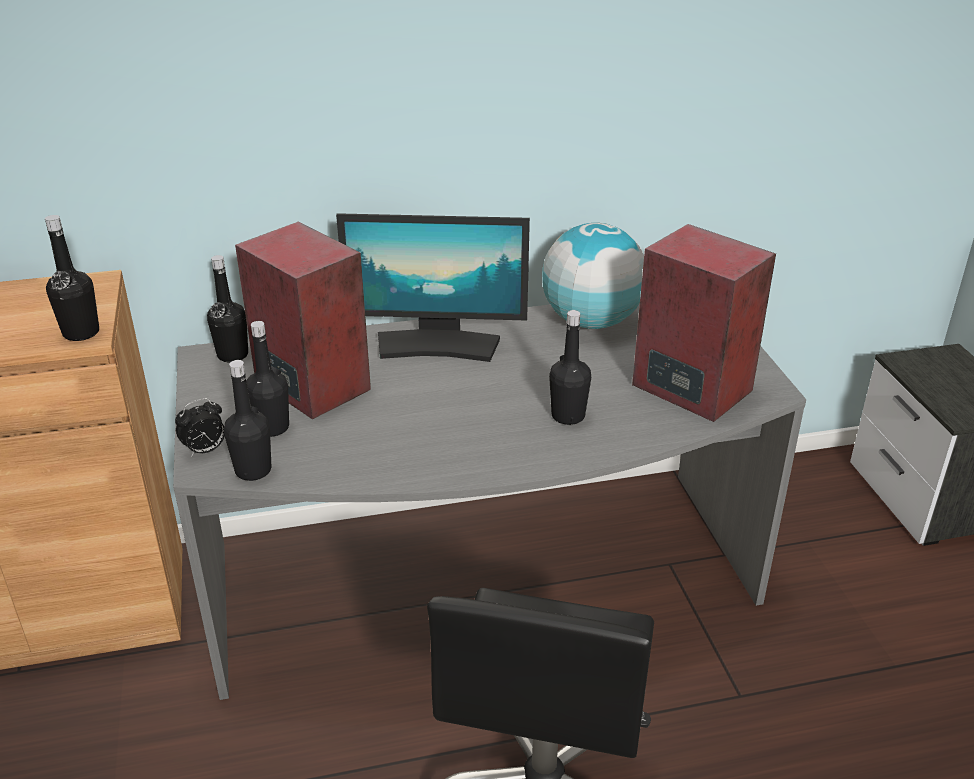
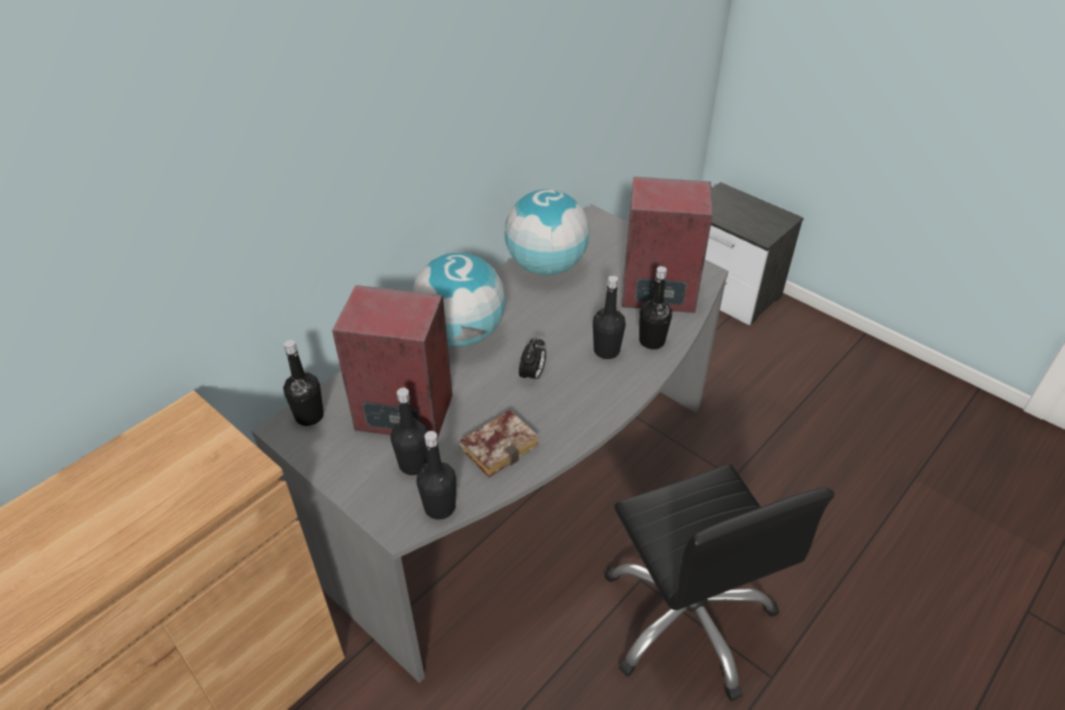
camera: 35 degrees left, 10 degrees up
(81, 333) = (239, 469): black bottle -> black bottle (652, 341)
(205, 450) = (383, 511): alarm clock -> alarm clock (532, 375)
(365, 448) = (500, 445): none -> book
(437, 345) = (461, 334): monitor -> globe

